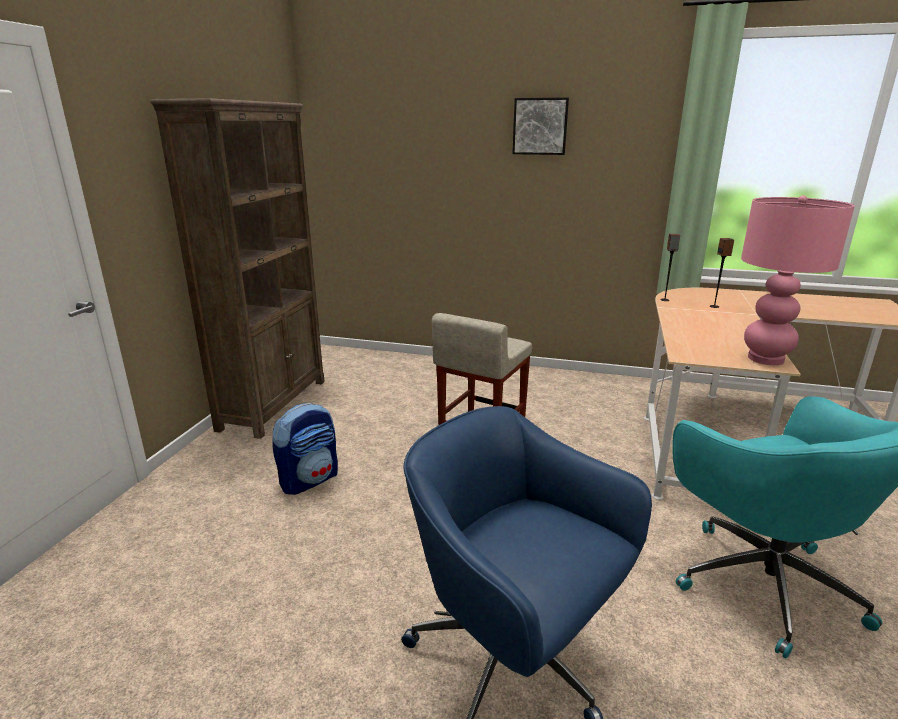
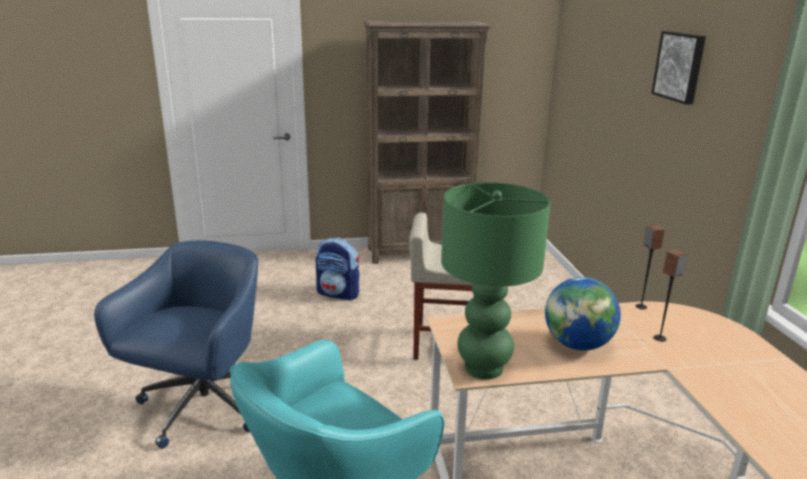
camera: 65 degrees right, 0 degrees up
(724, 326) = (577, 345): none -> globe
(766, 359) = (483, 368): pink table lamp -> green table lamp

